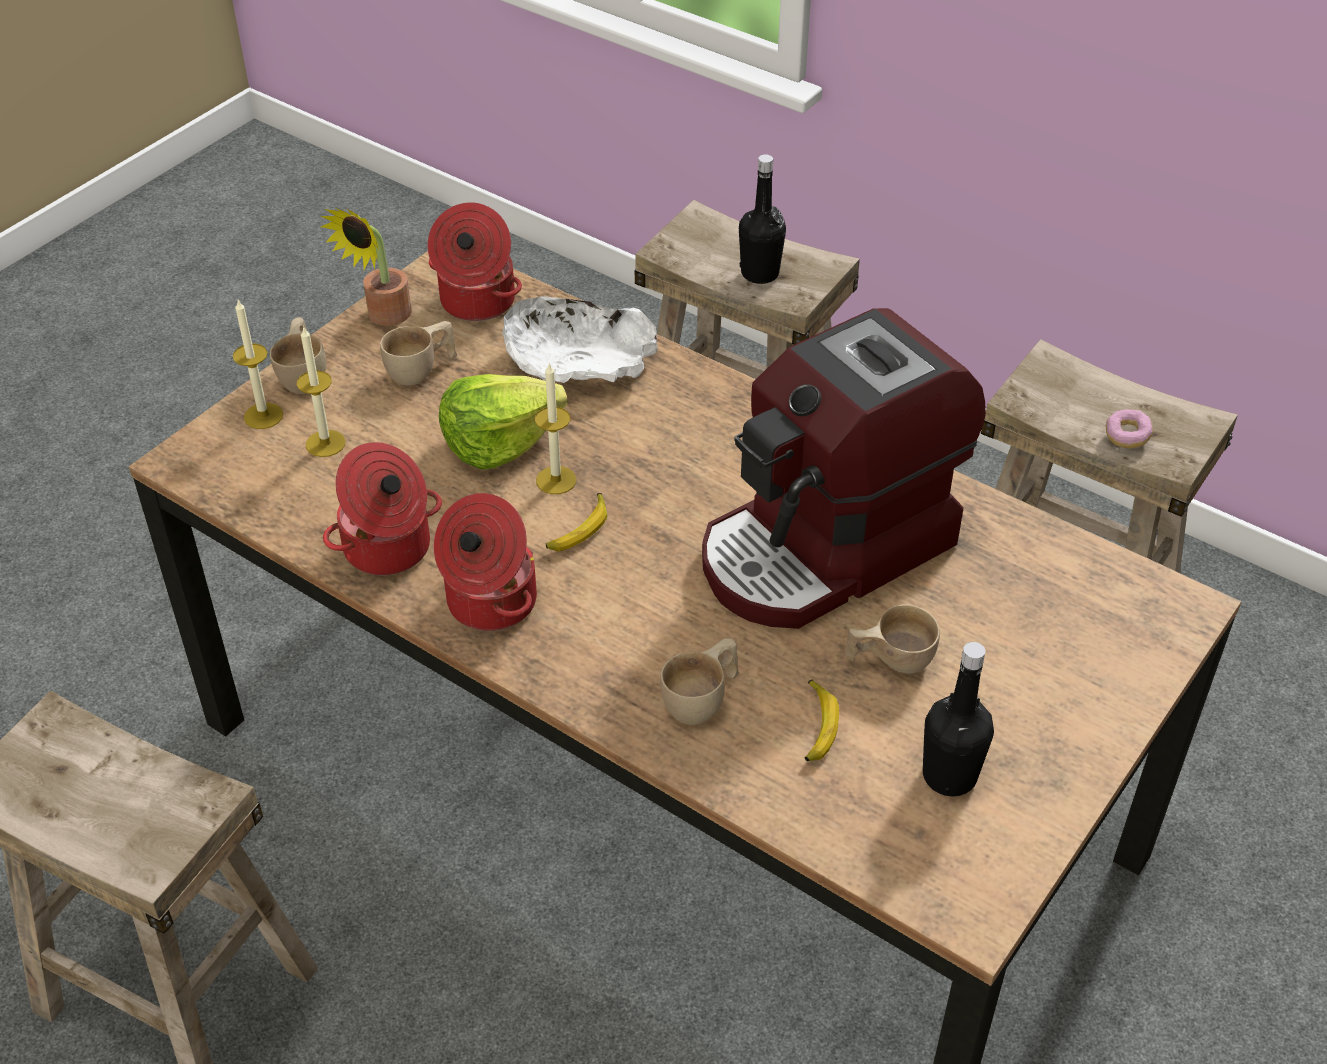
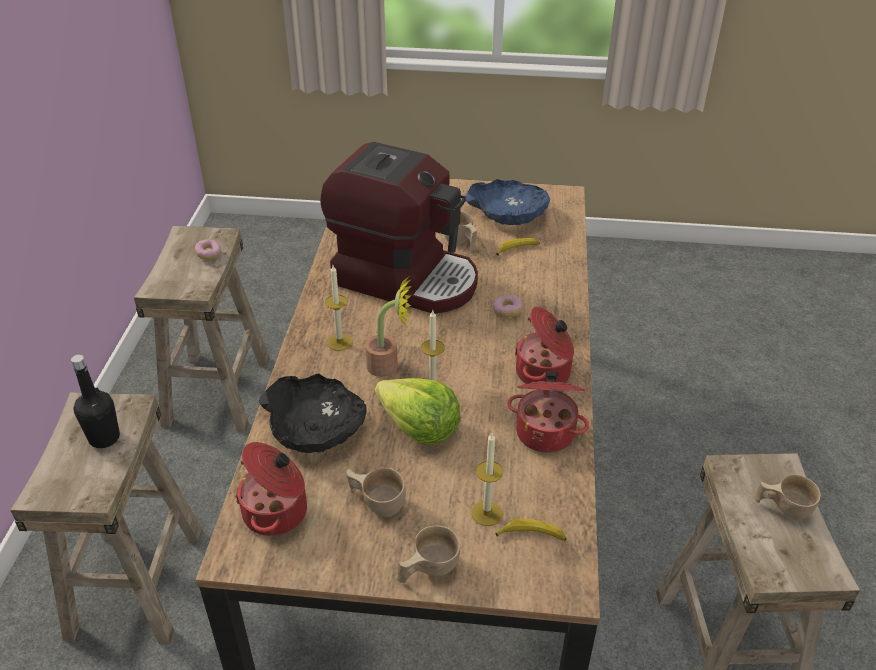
camera: 120 degrees left, 5 degrees down
(263, 416) = (488, 567): candle -> candle (339, 342)
(383, 317) = (329, 560): potted plant -> potted plant (389, 366)
(577, 361) = (314, 427): white bowl -> black bowl
(579, 529) = (463, 363): banana -> banana (531, 536)
(655, 629) = (507, 311): none -> donut
(703, 700) = (534, 283): beige cup -> beige cup (782, 507)
(949, 776) = (508, 213): black bottle -> blue bowl

